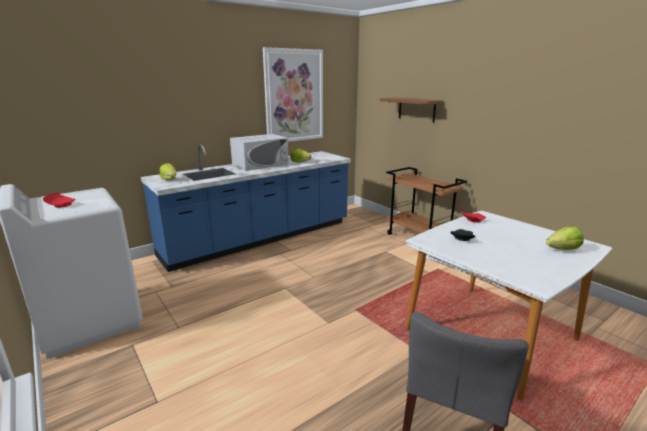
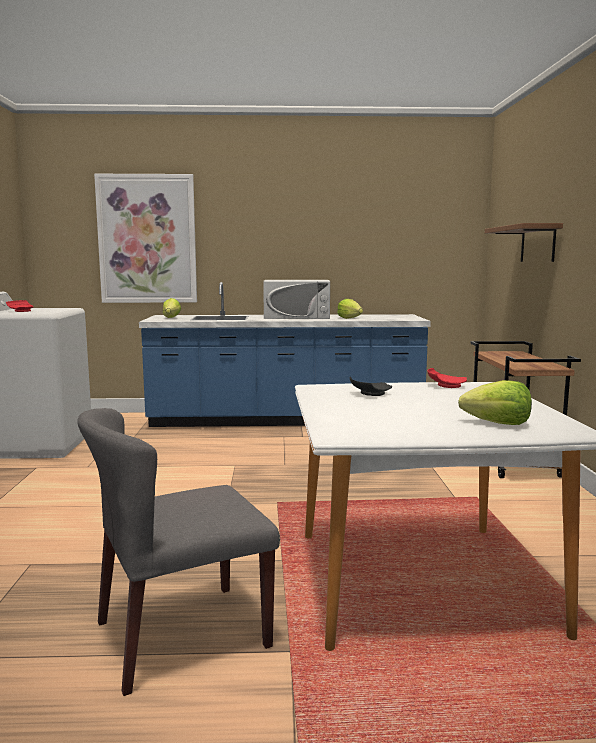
camera: 35 degrees right, 10 degrees down
(294, 96) = (370, 231): picture -> picture (147, 239)

